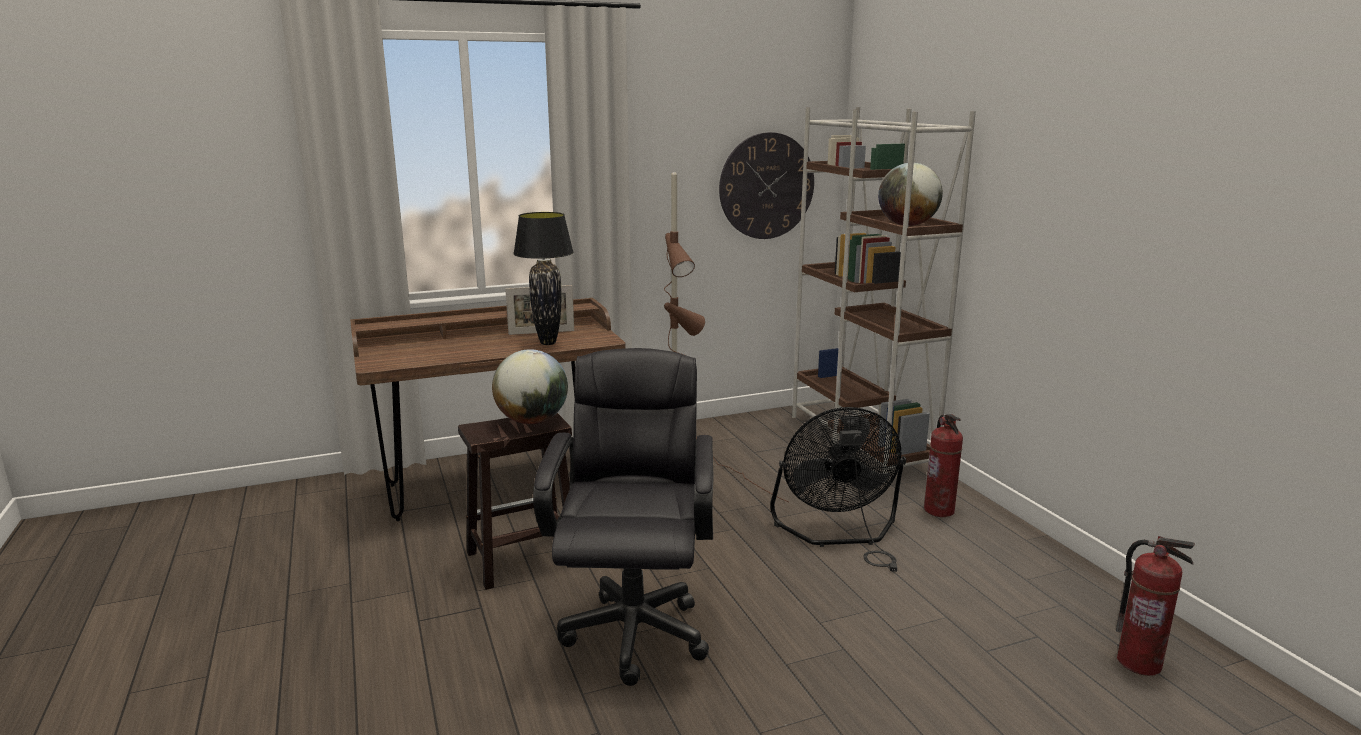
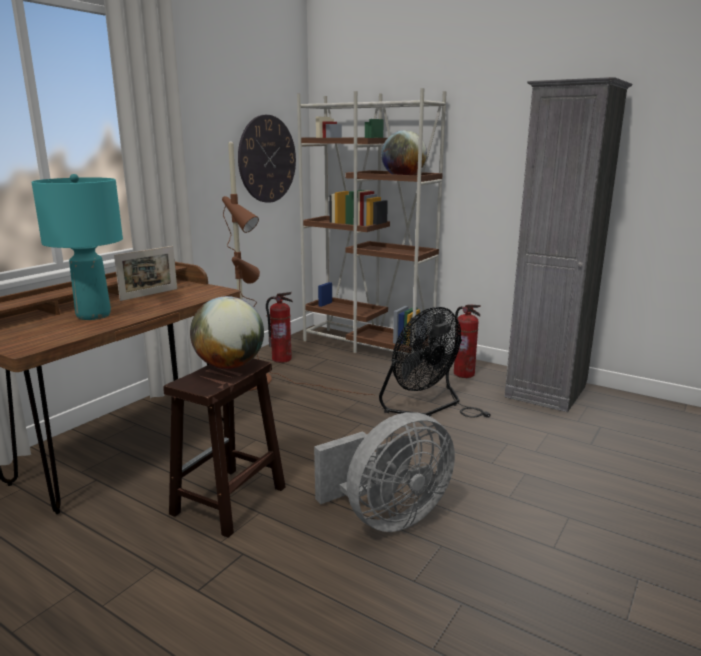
camera: 35 degrees left, 0 degrees up
(466, 345) = (94, 315): none -> turquoise table lamp
(547, 343) = (172, 300): black table lamp -> none
(634, 630) = (387, 517): black office chair -> grey fan
(1027, 567) = (547, 391): none -> grey cabinet
(1139, 663) = (655, 422): fire extinguisher -> fire extinguisher (282, 359)

